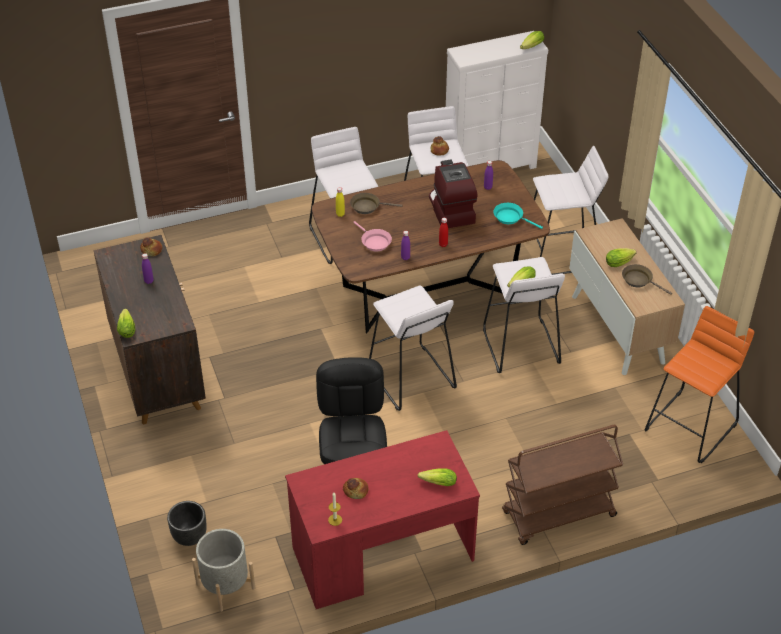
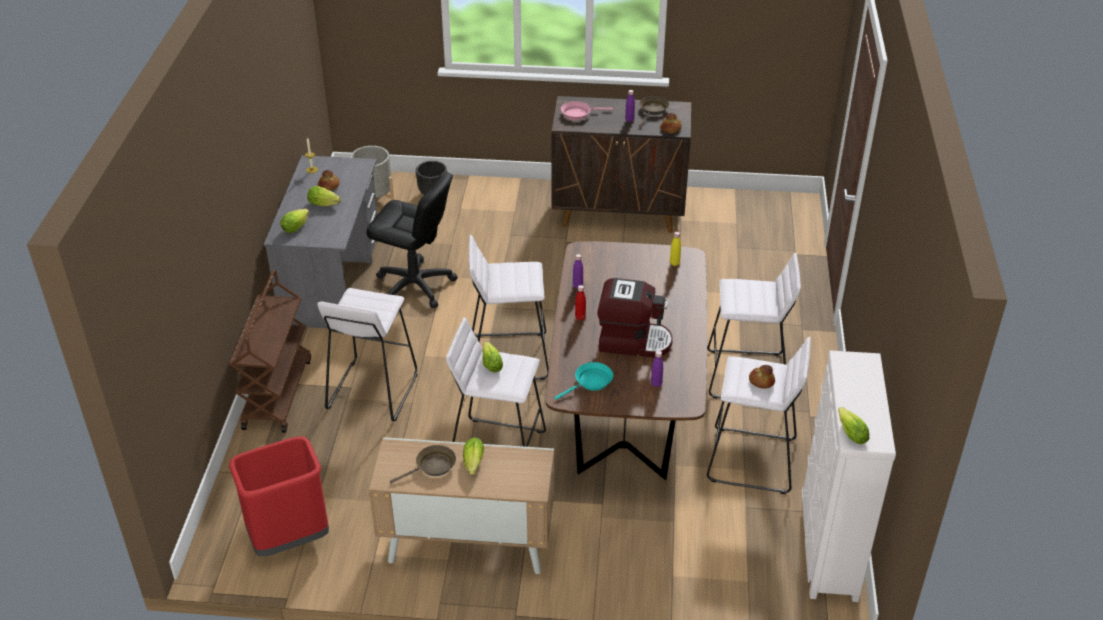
camera: 115 degrees right, 5 degrees down
(127, 328) = (578, 100): lettuce -> lettuce (325, 204)
(368, 206) = (675, 284): brown frying pan -> brown frying pan (653, 111)
(374, 242) = (615, 273): pink frying pan -> pink frying pan (578, 114)
(382, 554) = (332, 280): red desk -> grey desk
(561, 254) = (622, 549): white stool -> white stool (372, 391)
(691, 427) = (289, 539): orange stool -> red trash can

